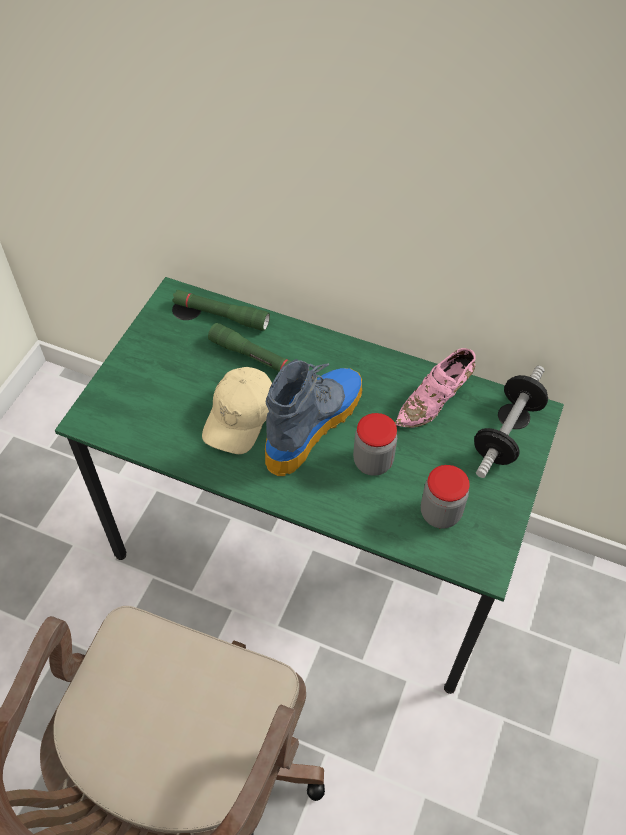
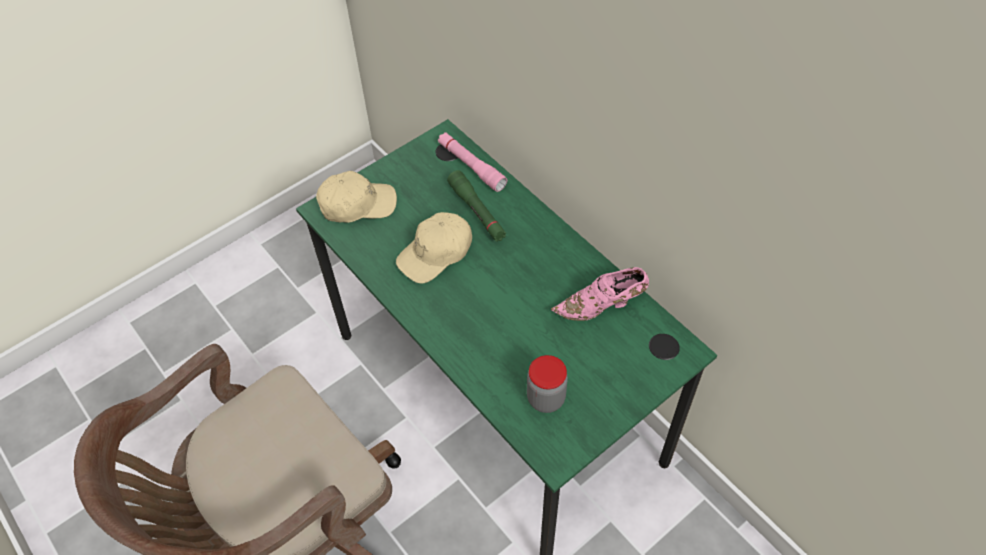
camera: 30 degrees right, 0 degrees up
(123, 399) = (357, 204): none -> beige cap
(221, 315) = (471, 166): green flashlight -> pink flashlight
(313, 424) = (489, 283): boot -> none
(373, 461) = (517, 333): jar -> none
(507, 432) = (648, 357): dumbbell -> none

